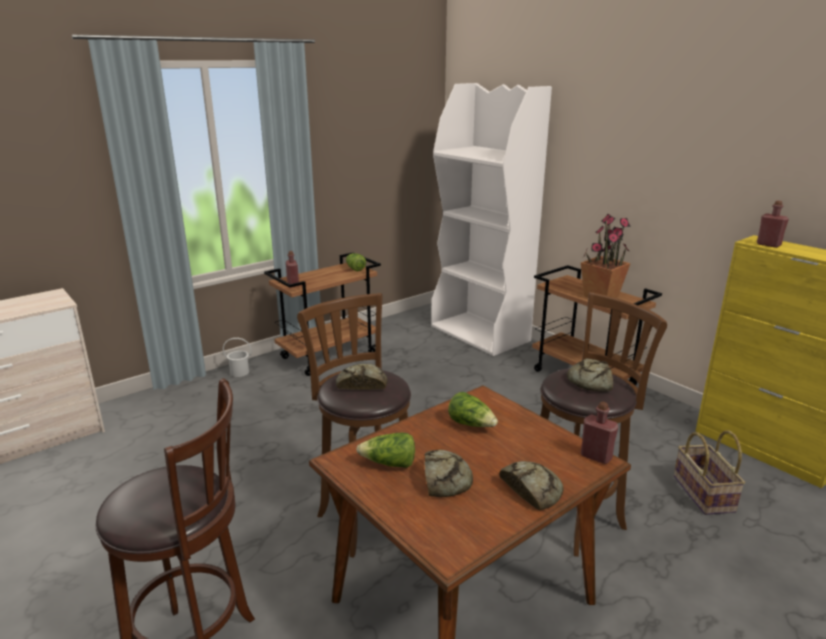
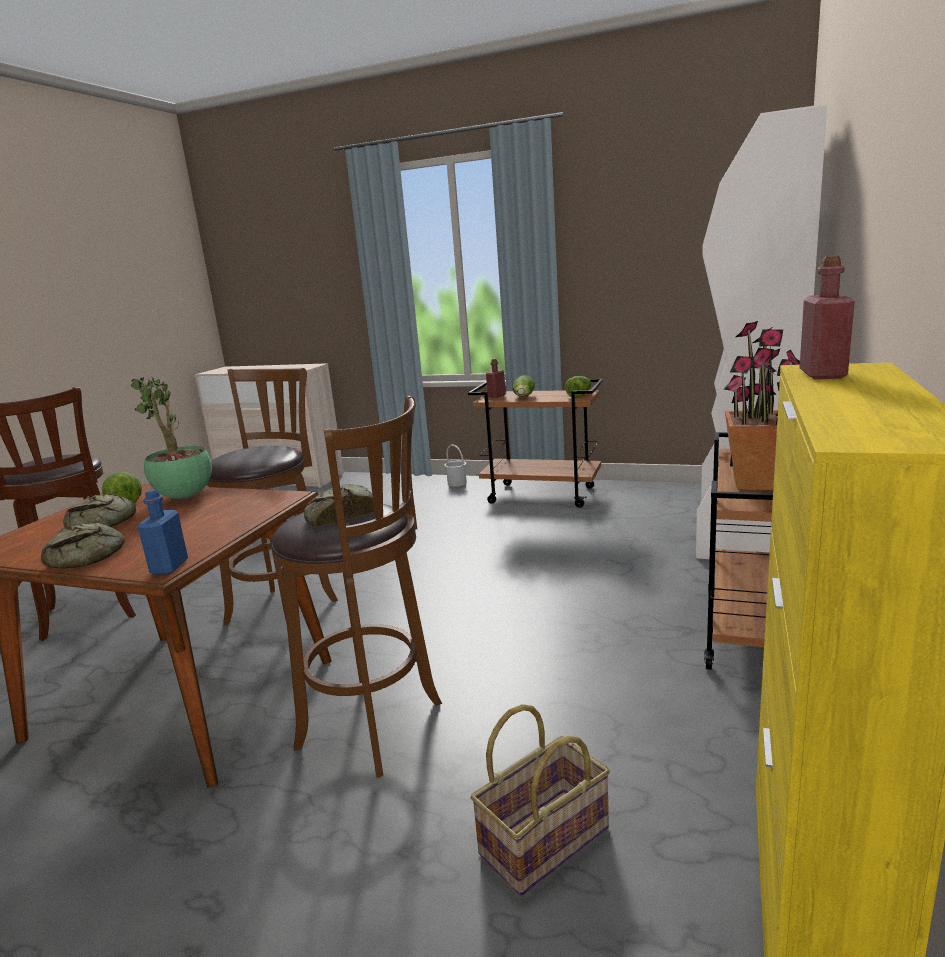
camera: 60 degrees right, 5 degrees down
(361, 383) = (250, 452): bread -> none
(419, 434) = (184, 497): none -> potted plant
(471, 424) = (216, 507): lettuce -> lettuce (524, 397)
(596, 456) = (169, 567): red bottle -> blue bottle

